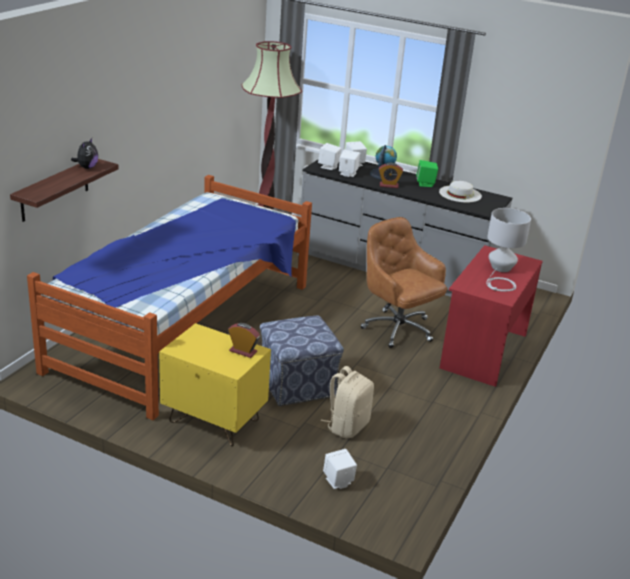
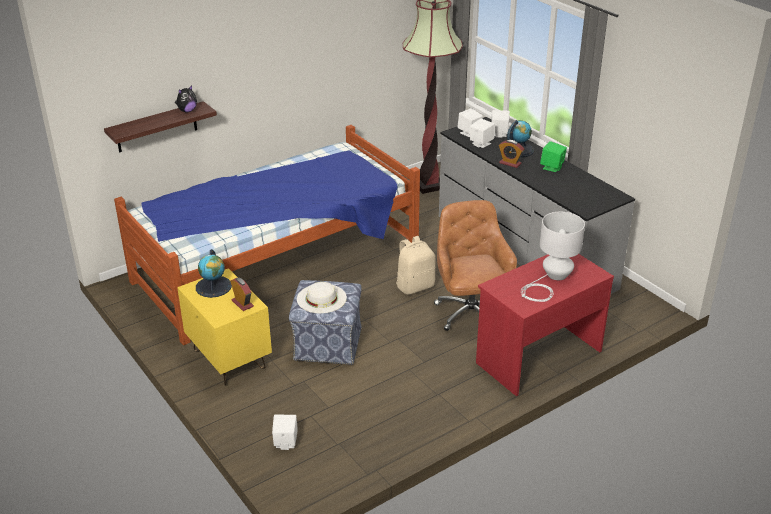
camera: 30 degrees right, 5 degrees up
(198, 342) = (213, 286): none -> globe
(347, 426) = (337, 395): beige backpack -> beige backpack (415, 286)
(460, 194) = (578, 185): white hat -> white hat (321, 298)

